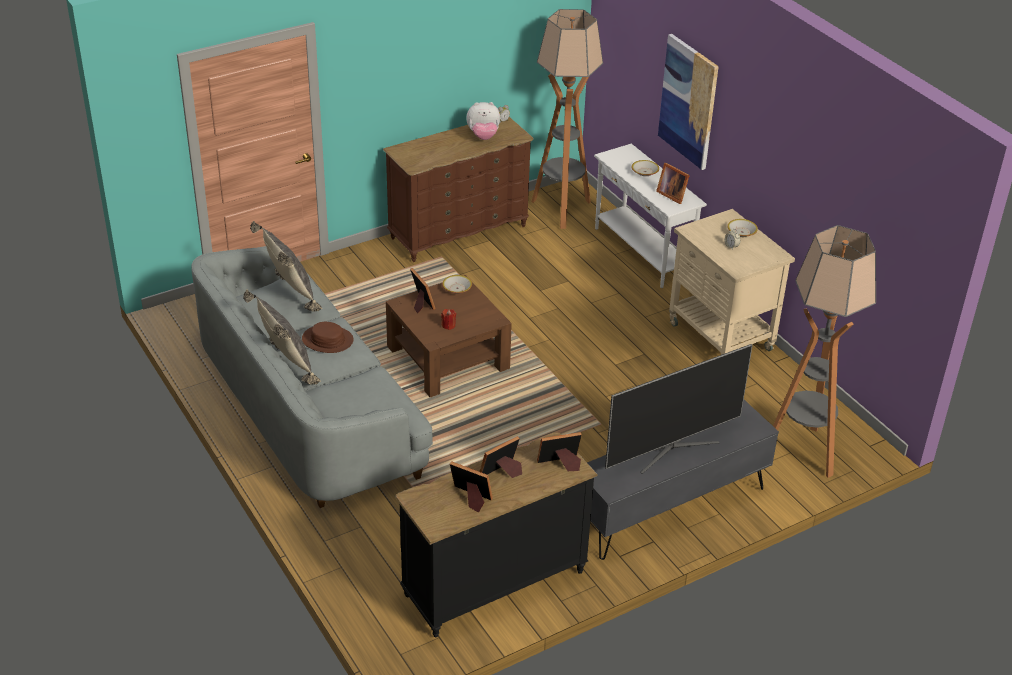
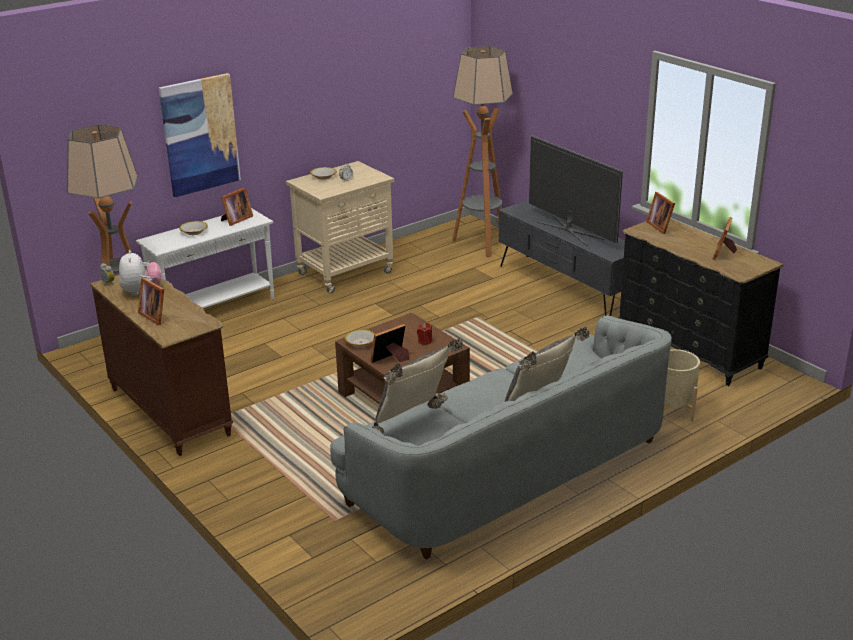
camera: 95 degrees left, 10 degrees down
(327, 340) = (484, 393): brown hat -> none
(371, 538) = (673, 409): none -> beige planter
(502, 473) = (686, 245): picture frame -> picture frame (155, 315)

